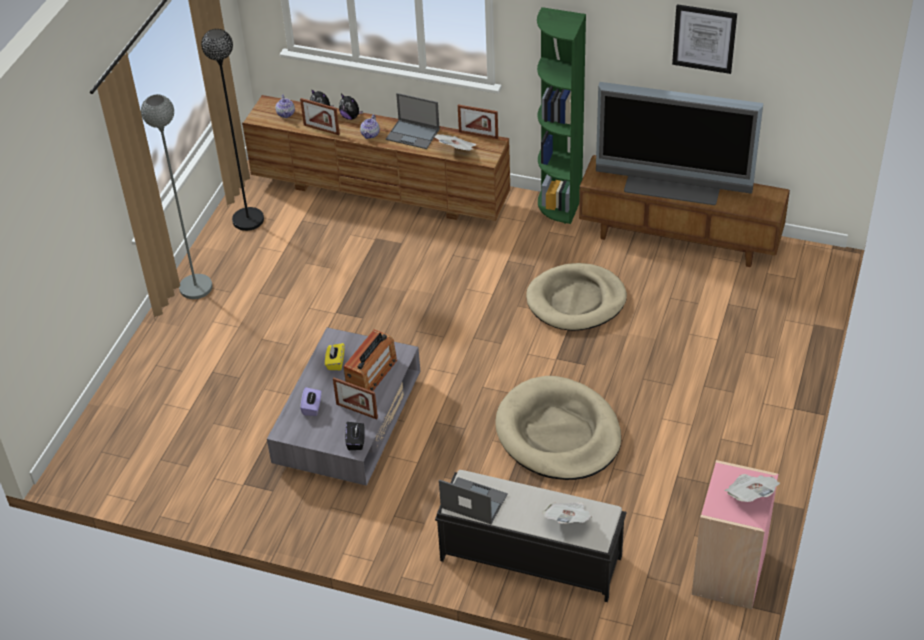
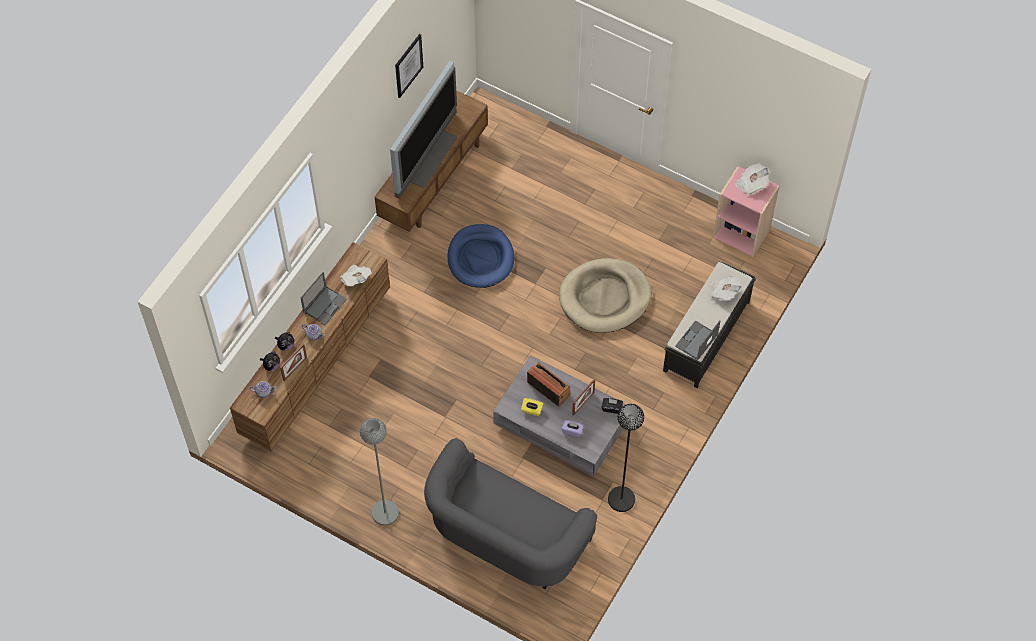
camera: 80 degrees left, 15 degrees up
(177, 400) = (507, 536): none -> grey sofa
(247, 220) = (314, 466): black floor lamp -> black floor lamp (621, 500)
(478, 135) = (341, 261): picture frame -> none
(558, 210) = (378, 247): green bookcase -> none
(576, 301) = (480, 258): beige dog bed -> blue dog bed

